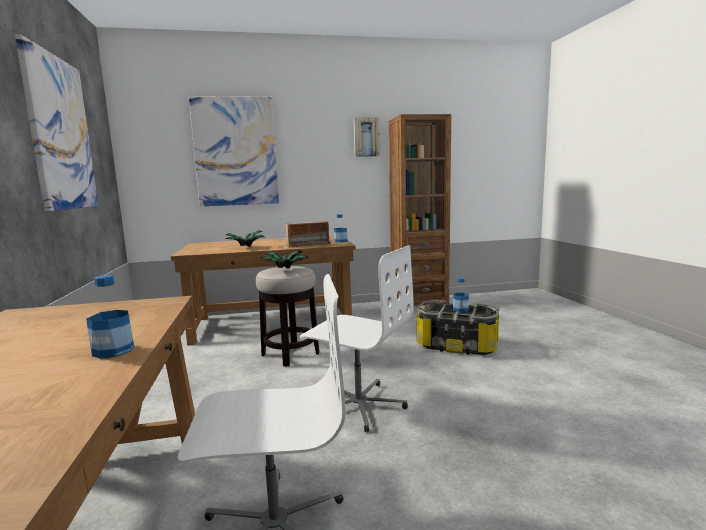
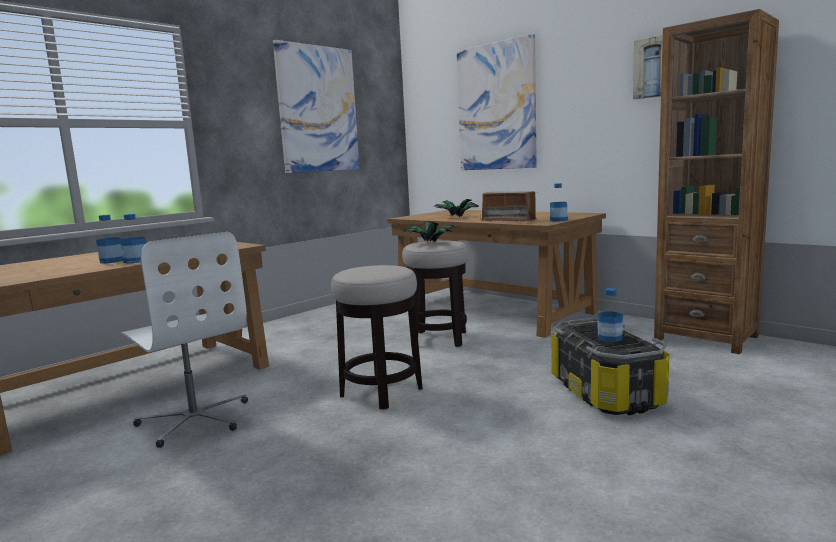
camera: 55 degrees right, 0 degrees up
(56, 364) = (112, 261): none -> bottle
(358, 405) = (381, 392): white office chair -> stool

